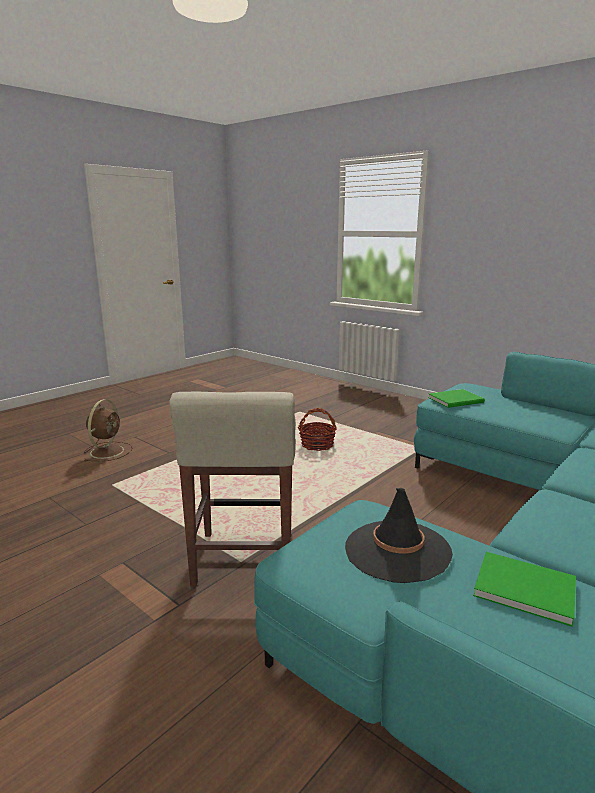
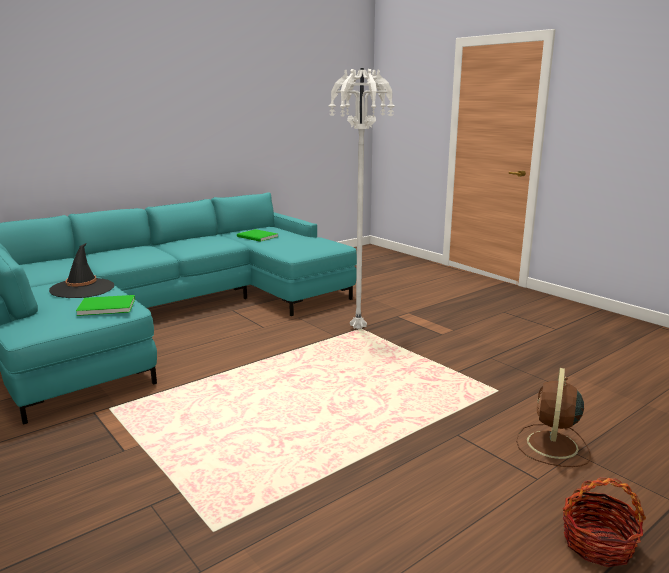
camera: 170 degrees left, 0 degrees up
(243, 560) = (359, 329): beige stool -> white floor lamp
(317, 445) = (241, 428): basket -> basket (597, 544)
(397, 550) = (294, 244): black hat -> black hat (82, 288)

